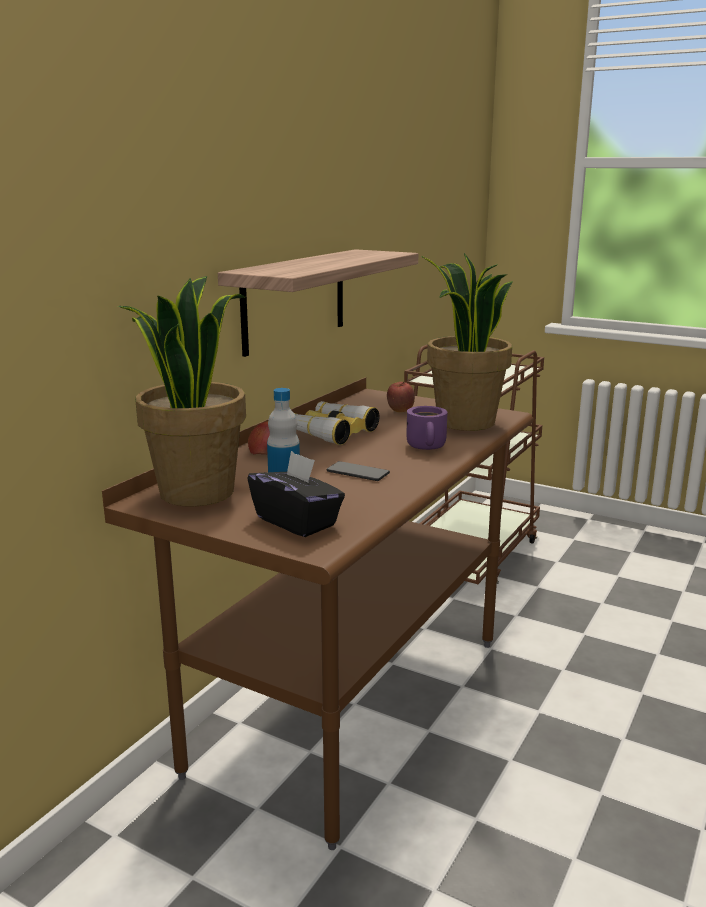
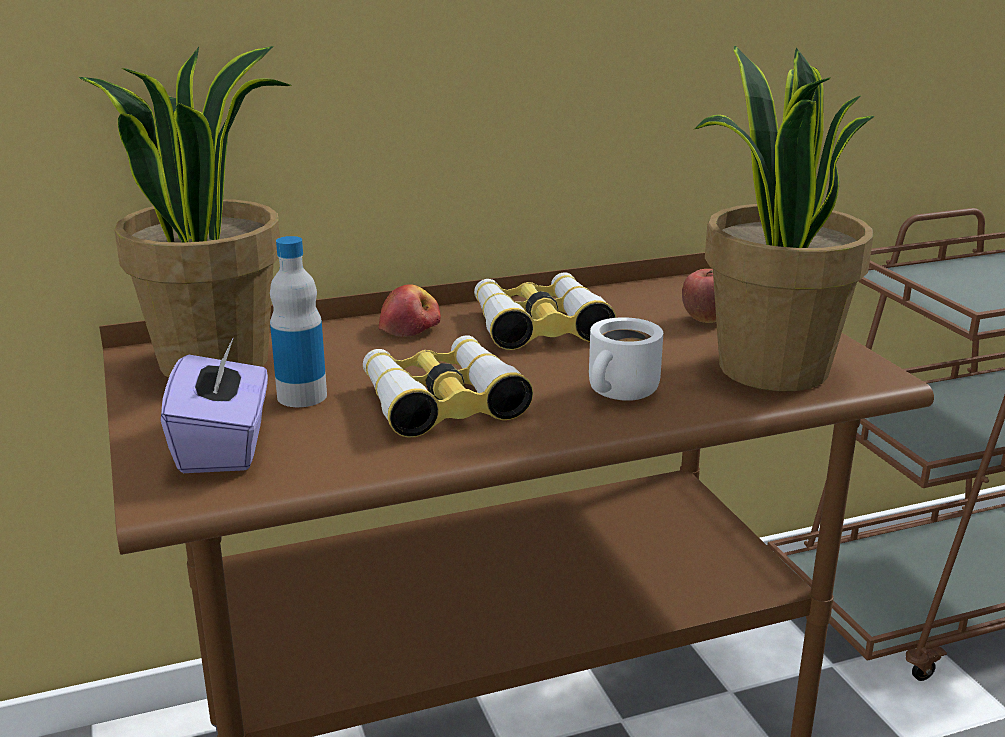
camera: 40 degrees right, 5 degrees up
(294, 300) = (560, 100): shelf -> none
(297, 521) = (224, 447): black tissue box -> purple tissue box
(358, 472) = (441, 401): phone -> binoculars
(428, 447) = (622, 393): purple mug -> white mug

